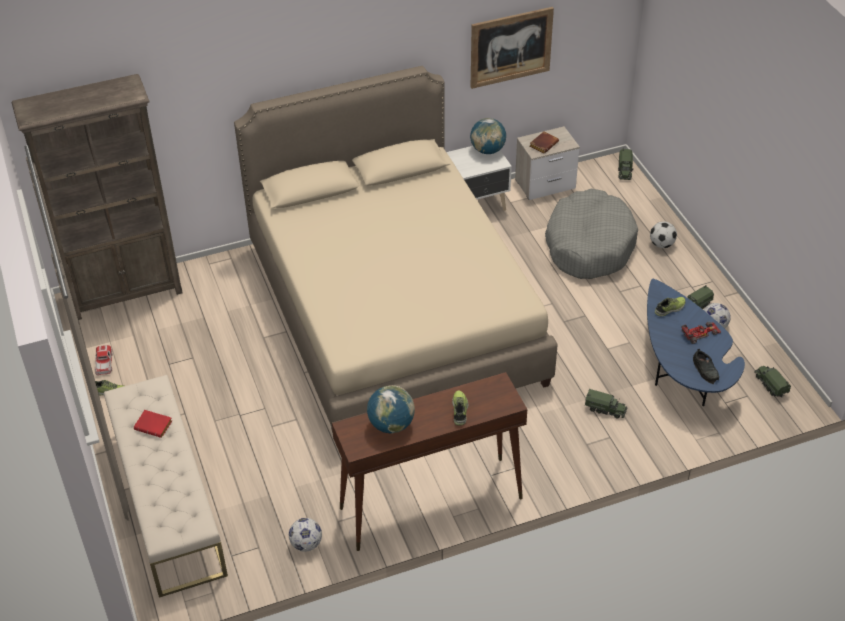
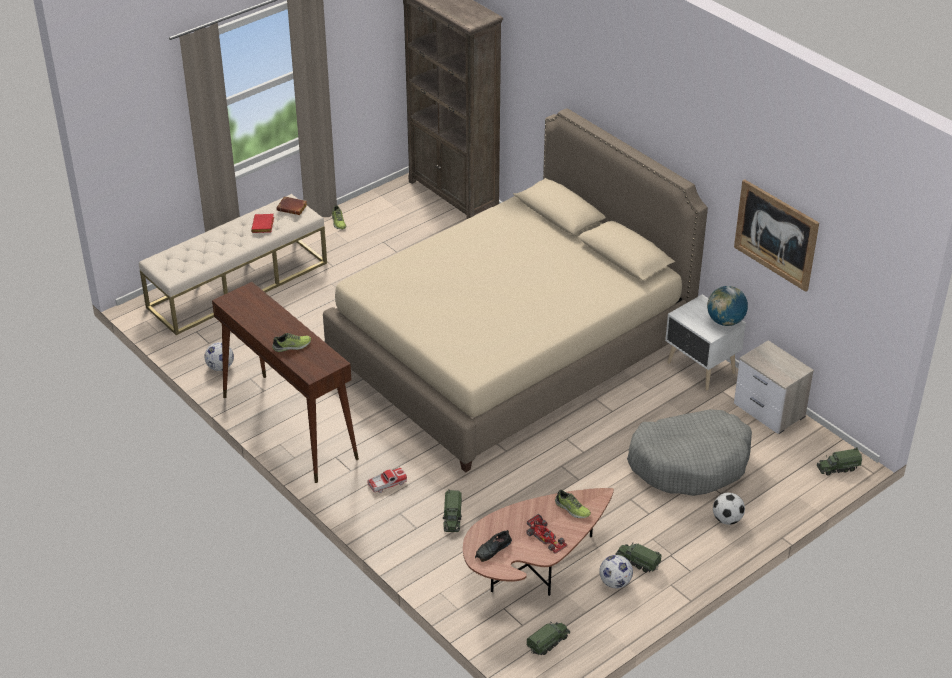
camera: 70 degrees right, 5 degrees down
(104, 363) = (368, 210): toy car -> toy car (387, 483)
(391, 425) = (260, 312): globe -> none
(543, 144) = (770, 361): brown book -> brown book (293, 208)
(682, 372) = (533, 567): blue coffee table -> brown coffee table

